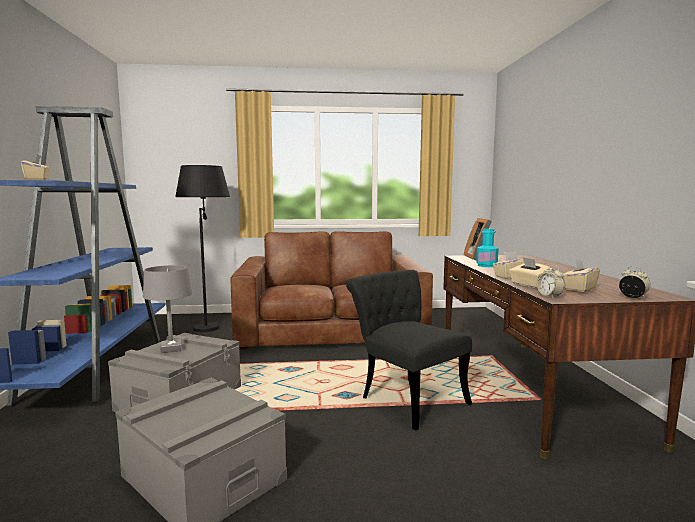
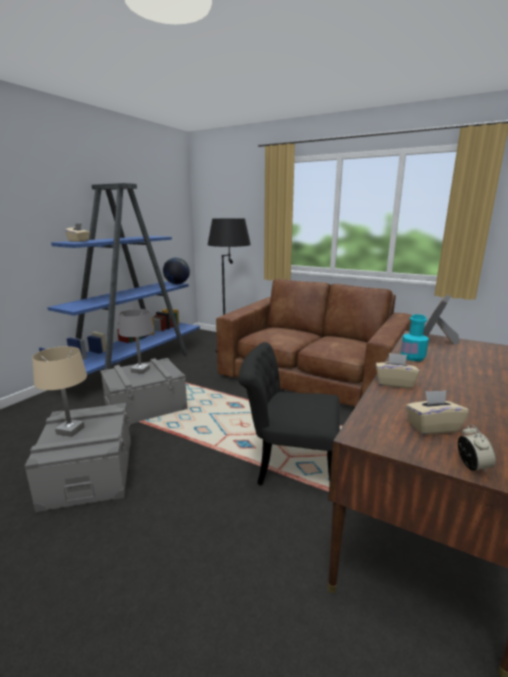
camera: 35 degrees right, 10 degrees up
(138, 248) = (177, 284): none -> globe
(184, 418) = (70, 430): none -> beige table lamp
(406, 397) = (288, 465): black chair -> black chair turned 75 degrees counterclockwise
(529, 285) = (381, 403): beige tissue box -> none
(549, 296) = (360, 428): alarm clock -> none

